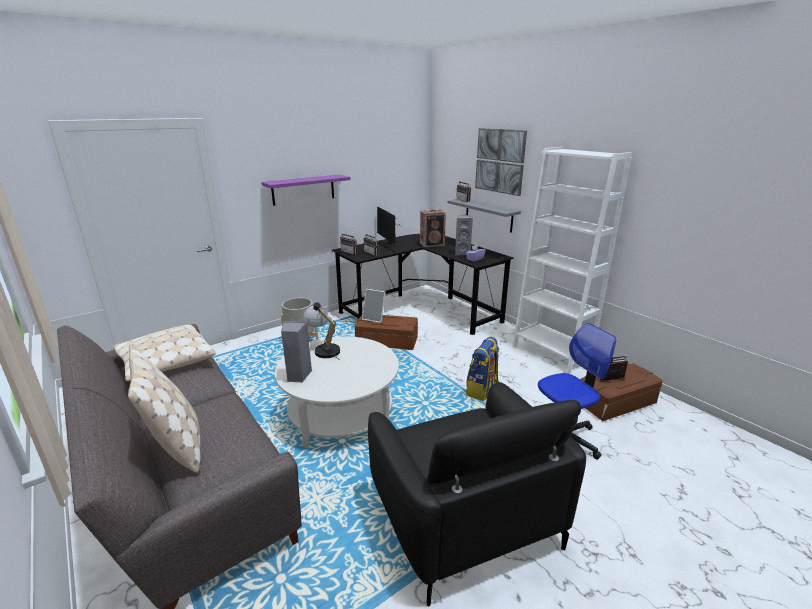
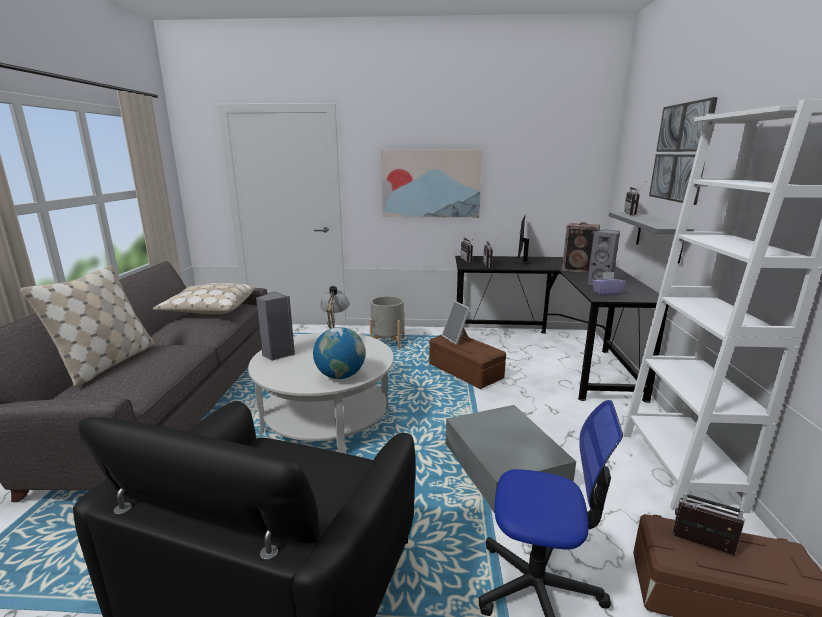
camera: 40 degrees right, 5 degrees down
(303, 189) = (431, 183): purple shelf -> picture
(375, 371) = (340, 376): none -> globe
(482, 390) = (504, 467): backpack -> grey storage box

